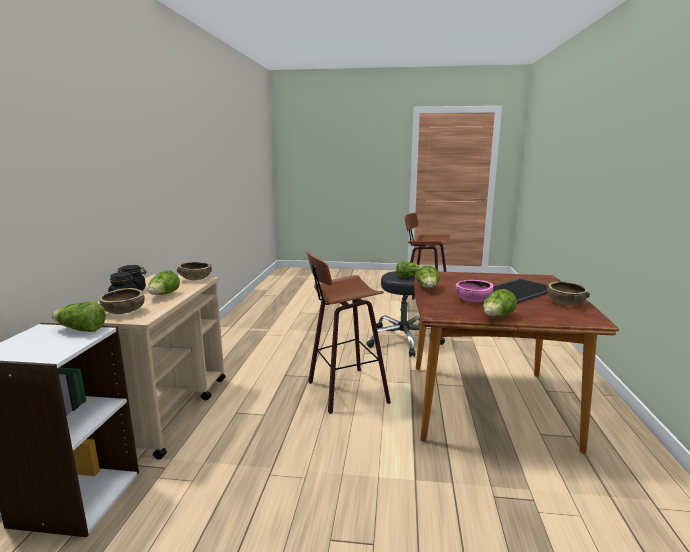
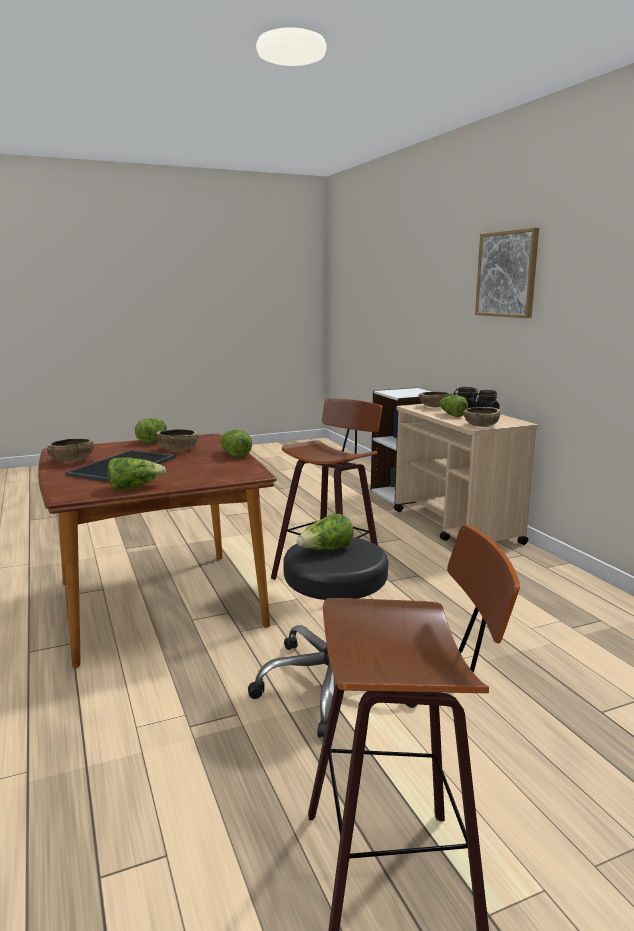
camera: 150 degrees right, 0 degrees up
(81, 330) = (410, 395): lettuce -> lettuce (134, 487)
(84, 140) = (507, 274): none -> picture
(473, 300) = (177, 450): pink bowl -> brown bowl

